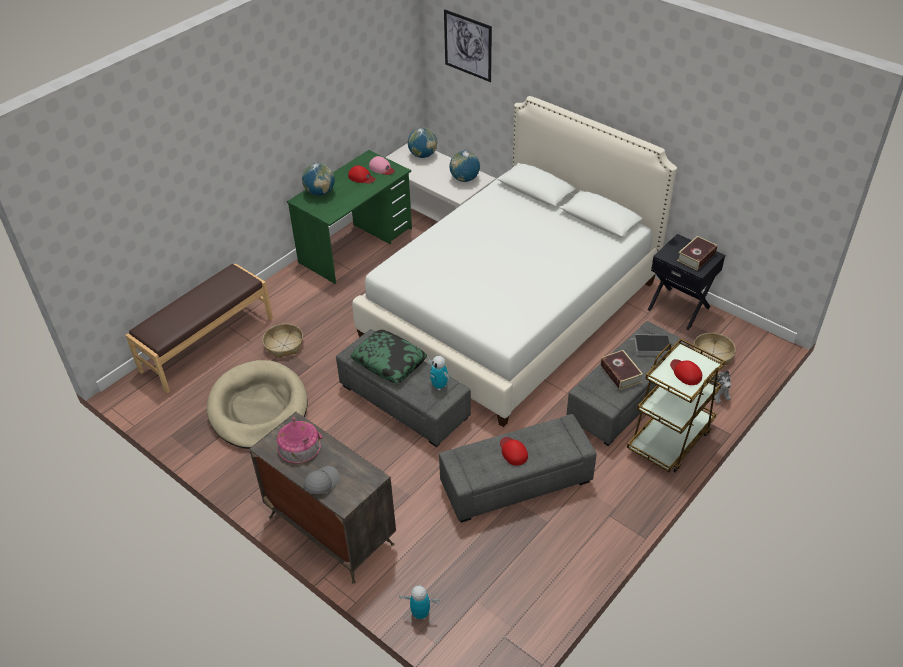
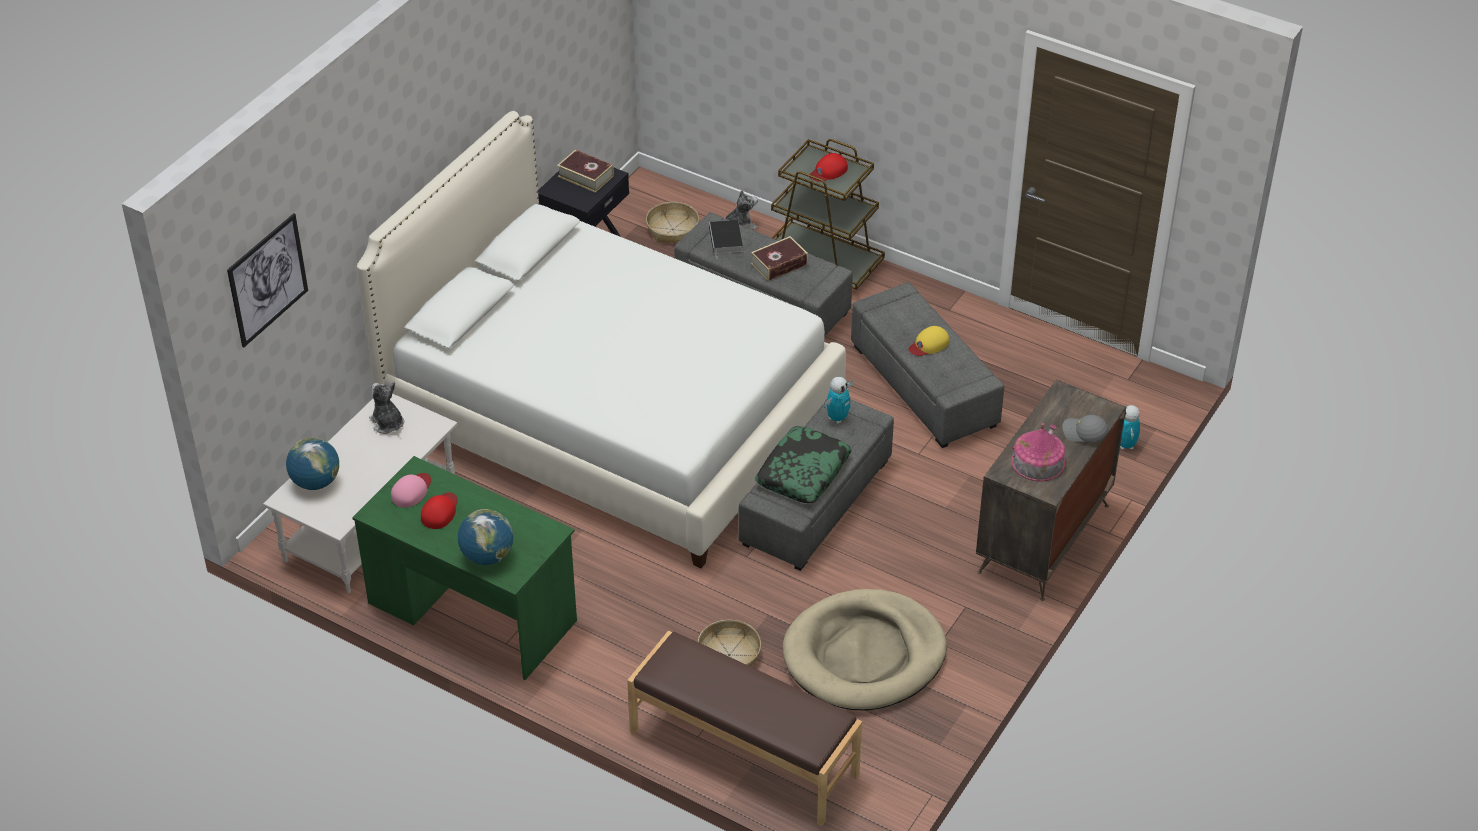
camera: 100 degrees left, 0 degrees up
(464, 179) = (387, 423): globe -> plush toy
(513, 452) = (929, 344): red cap -> yellow cap

